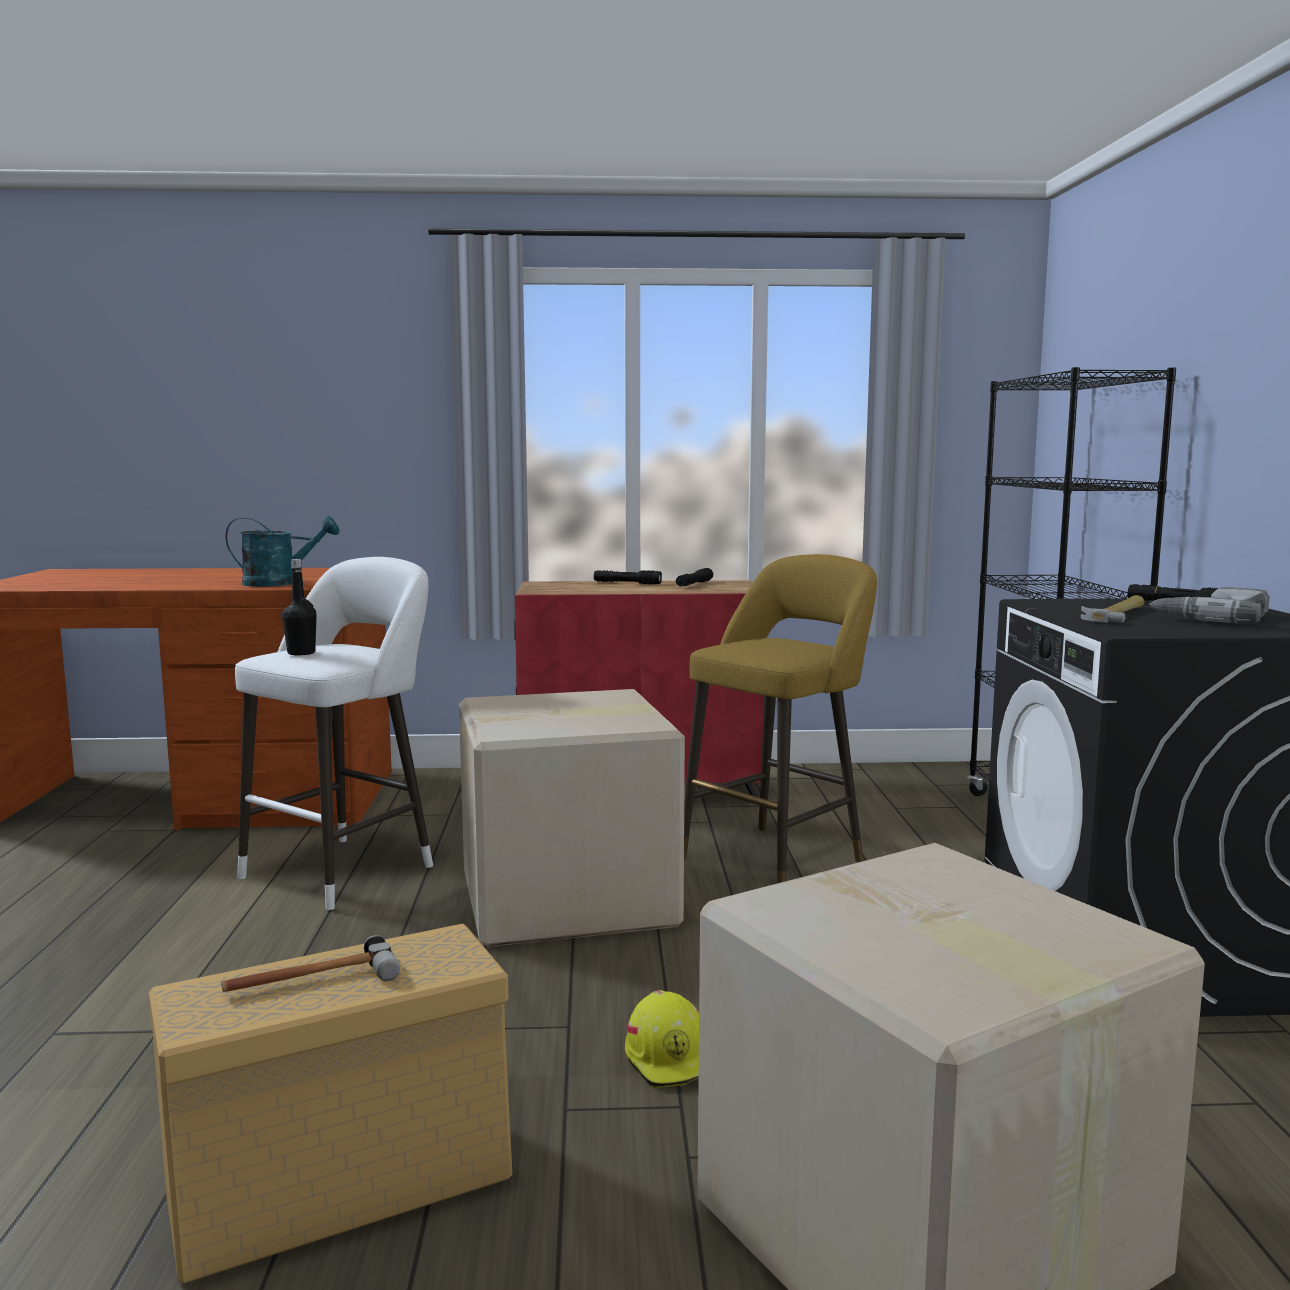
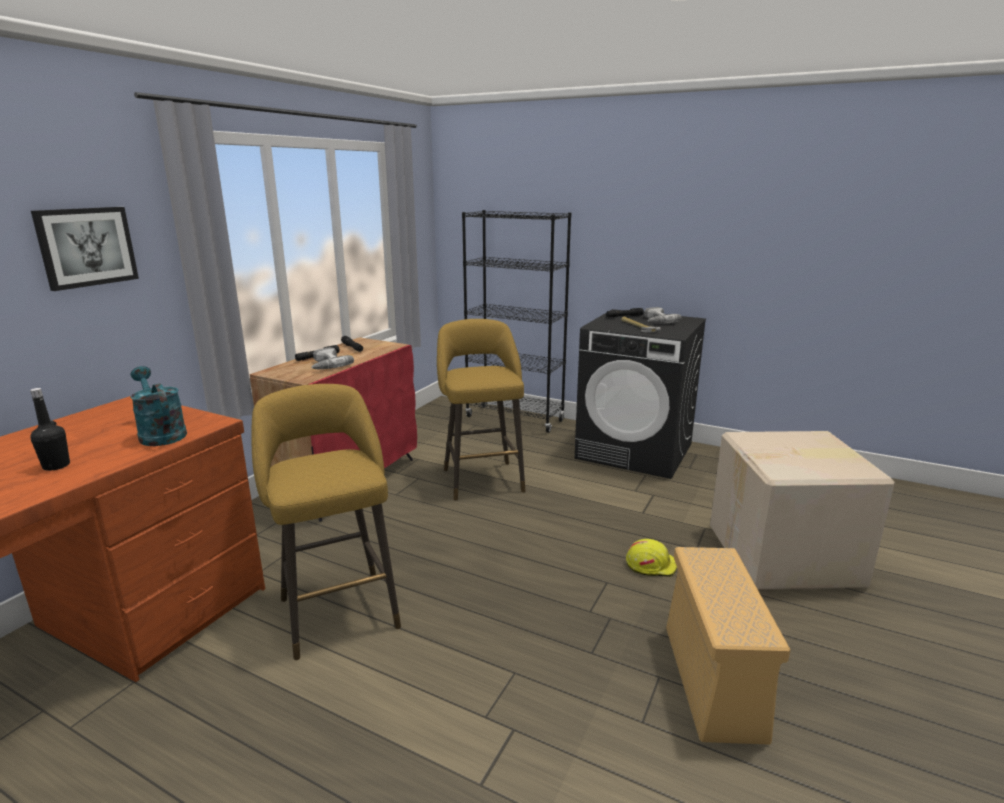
camera: 60 degrees left, 10 degrees up
(280, 583) = (160, 434): turquoise watering can -> turquoise watering can turned 60 degrees counterclockwise
(301, 653) = (319, 475): black bottle -> black bottle (56, 466)
(310, 981) = (727, 596): hammer -> none
(346, 868) = (337, 608): white stool -> yellow stool
(366, 396) = (86, 247): none -> picture
(571, 899) = (472, 543): cardboard box -> none
(601, 588) = (325, 365): none -> power drill

